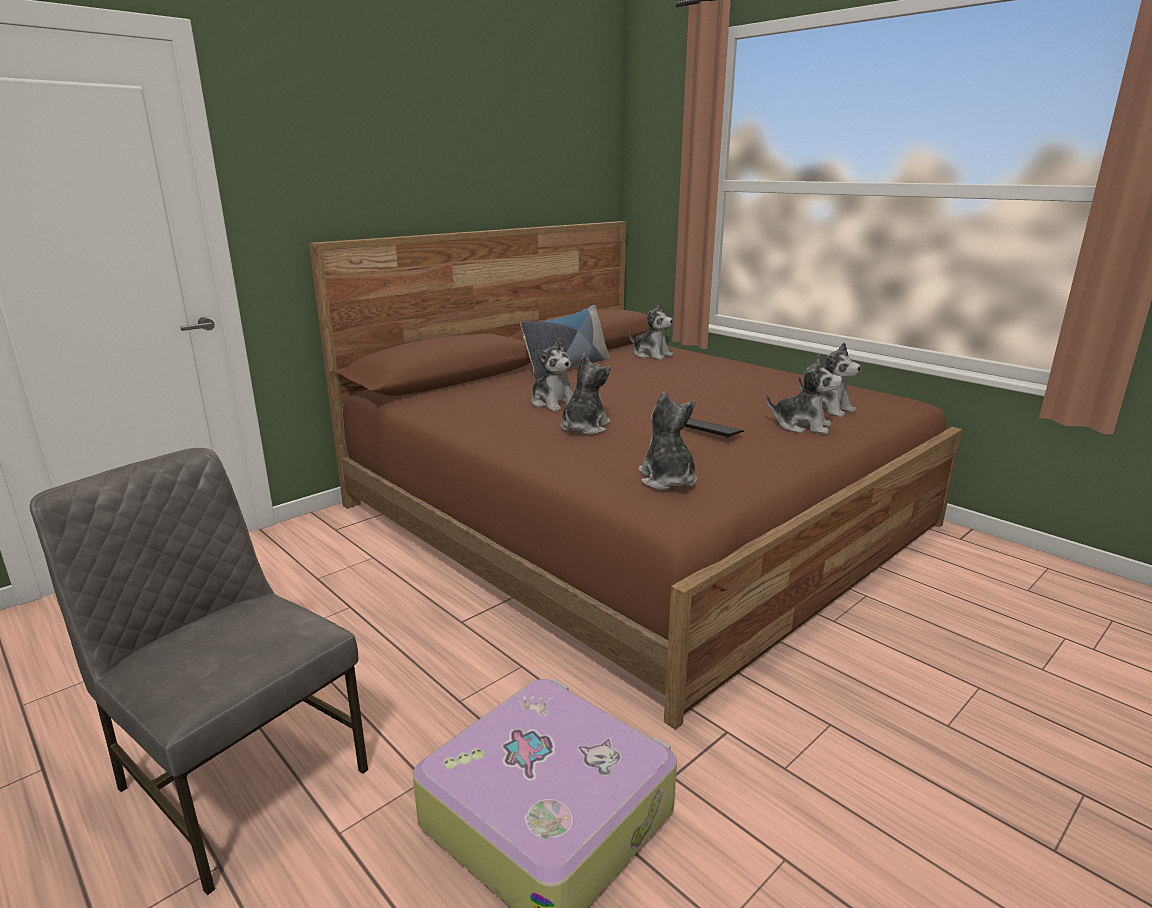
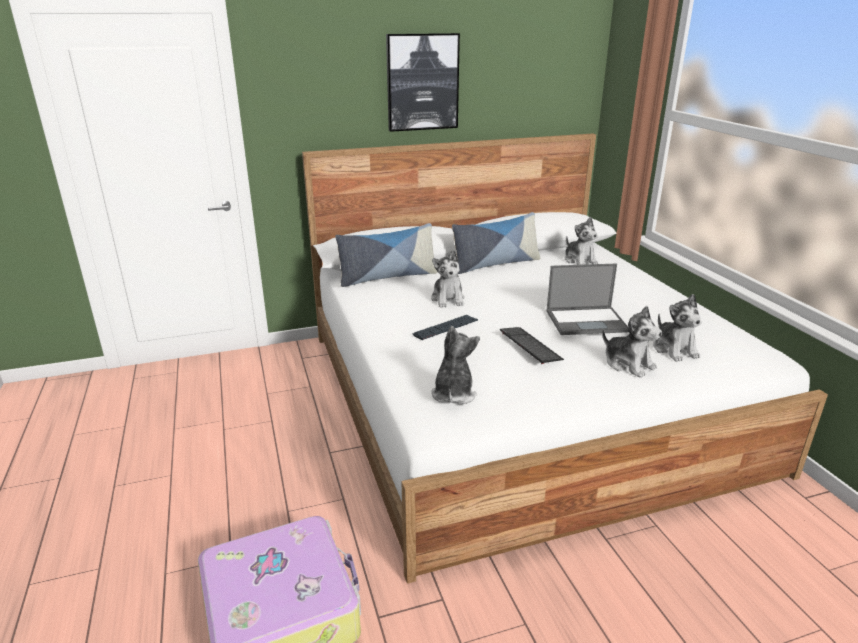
camera: 25 degrees right, 5 degrees up
(239, 779) = (140, 519): grey chair -> none
(446, 155) = (422, 82): none -> picture
(455, 394) = (388, 277): none -> pillow
(584, 427) = (445, 328): plush toy -> keyboard
(633, 514) = (517, 396): brown bed -> white bed
(722, 399) = (587, 321): none -> laptop

